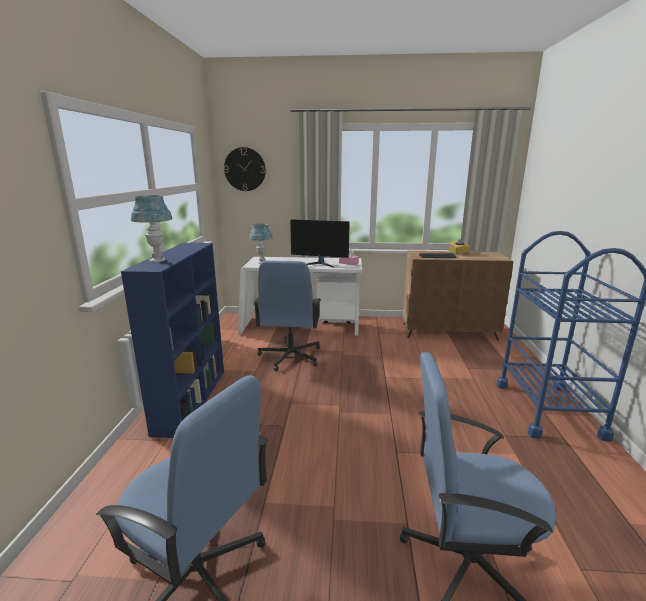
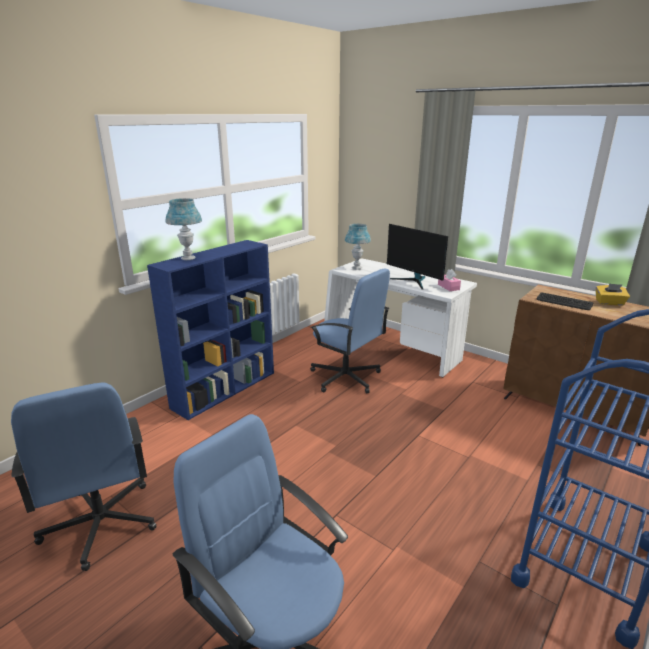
camera: 35 degrees right, 5 degrees up
(245, 169) = (367, 158): wall clock -> none
(290, 356) = (346, 378): blue office chair -> blue office chair turned 90 degrees counterclockwise

